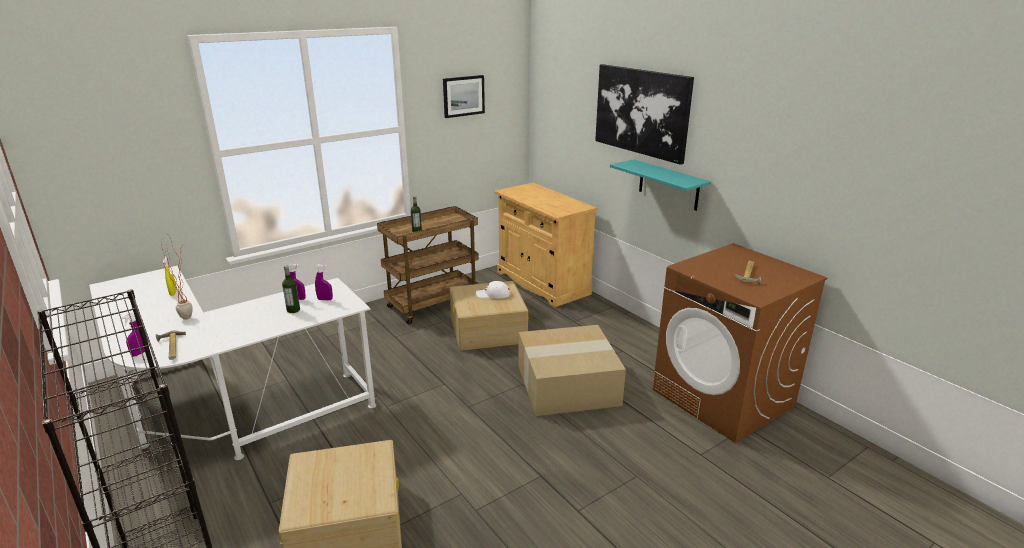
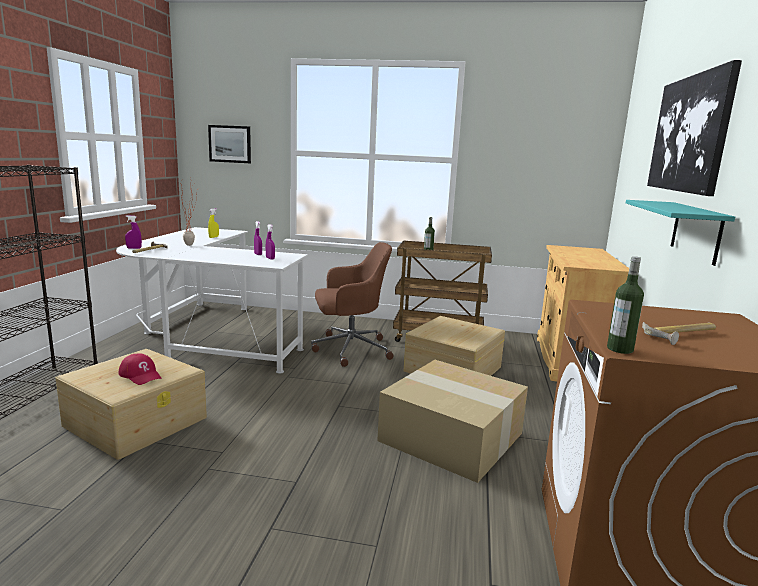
camera: 45 degrees right, 10 degrees down
(293, 310) = (241, 257): bottle -> bottle (620, 349)
(354, 477) = (140, 375): none -> red cap
(386, 352) = (349, 349): none -> brown office chair
(463, 96) = (530, 138): picture -> picture (230, 144)
(493, 294) = (465, 331): white cap -> none

